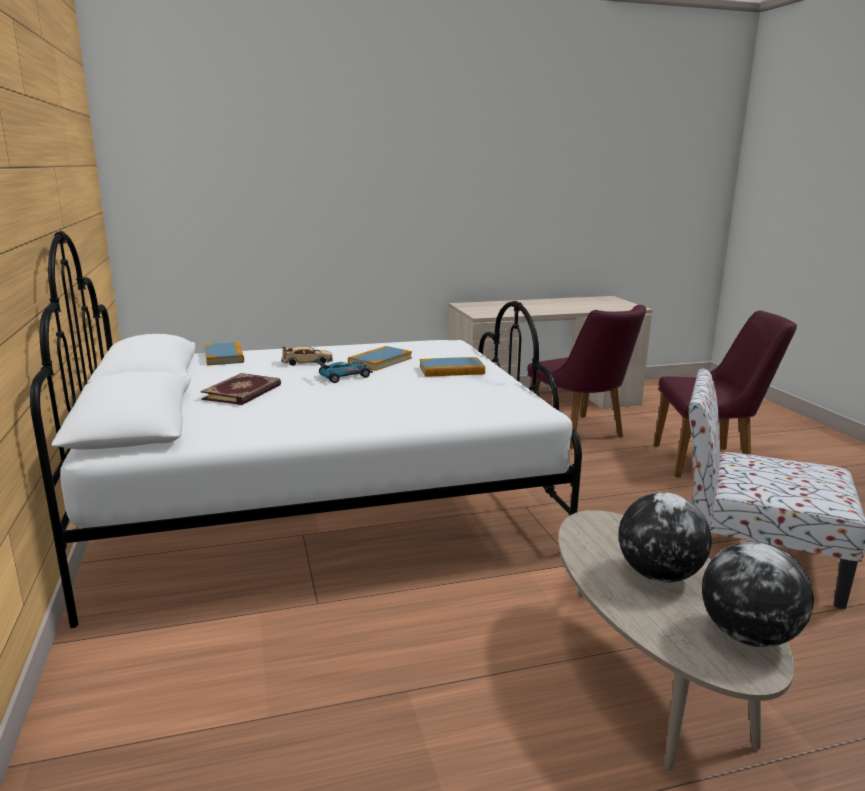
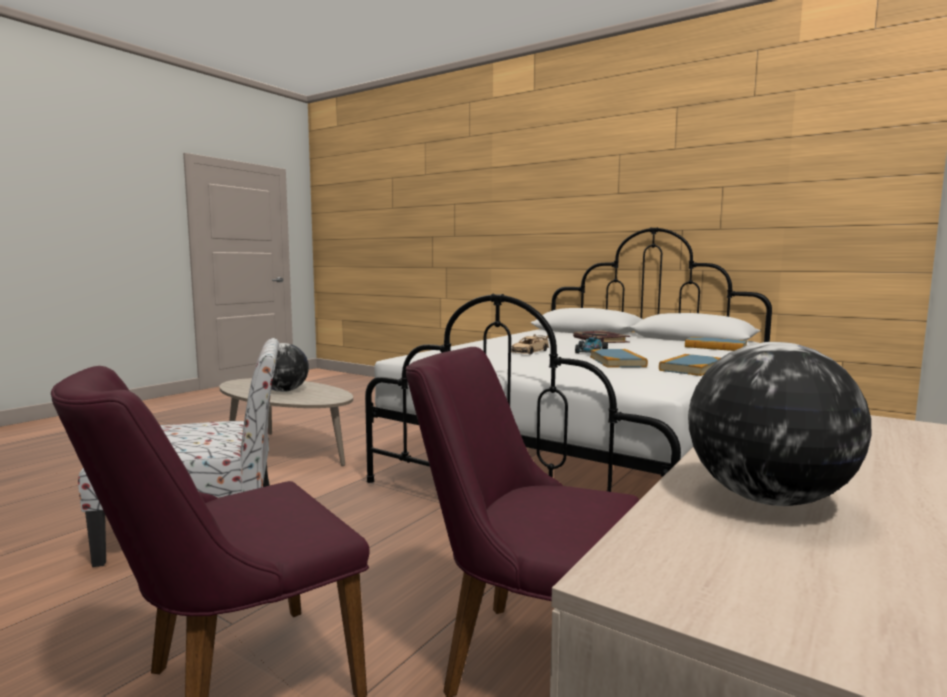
camera: 140 degrees right, 10 degrees down
(307, 362) = (656, 353): beige toy car -> beige toy car (530, 351)
(451, 370) = (540, 366): book -> book (691, 368)
(748, 636) = (238, 386): globe -> globe (766, 499)

